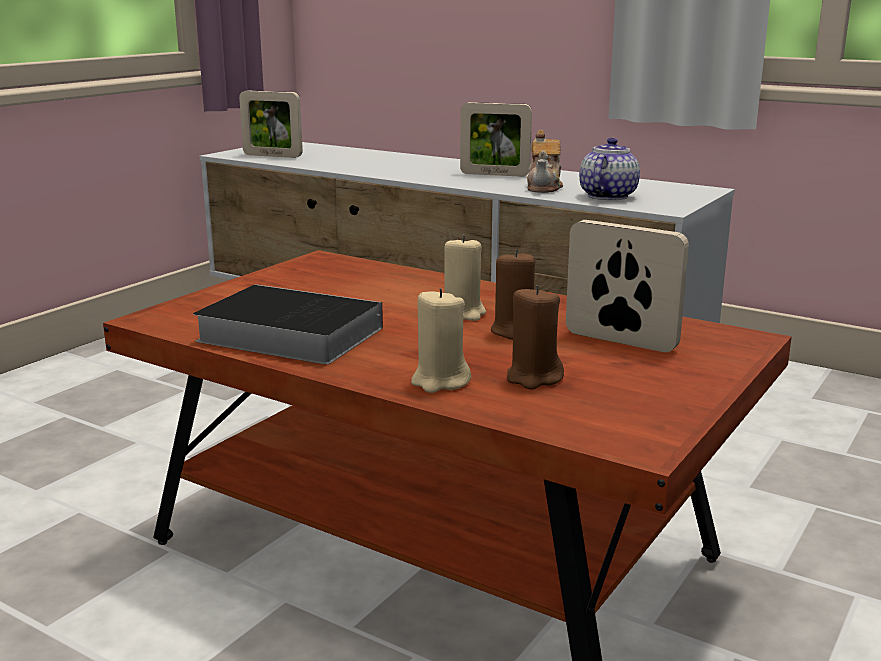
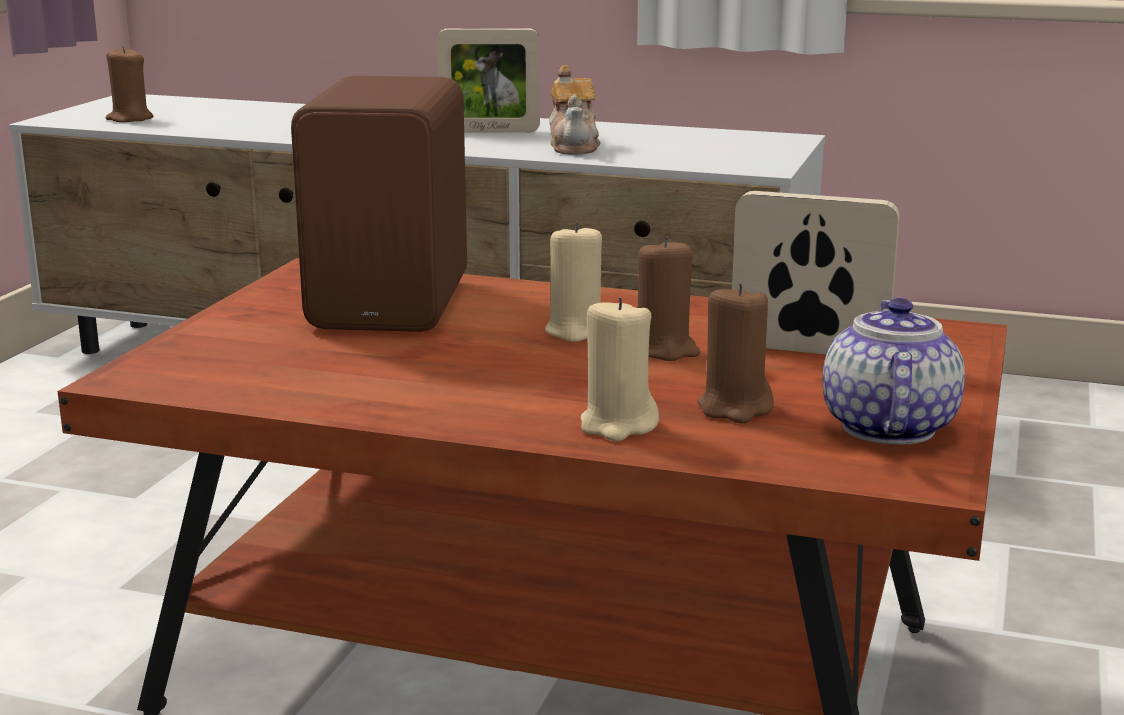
camera: 15 degrees left, 0 degrees up
(272, 156) = (129, 119): picture frame -> brown candle
(284, 334) = (350, 382): book -> none
(357, 284) = (396, 303): none -> brown speaker
(607, 196) = (669, 154): teapot -> teapot (886, 427)

